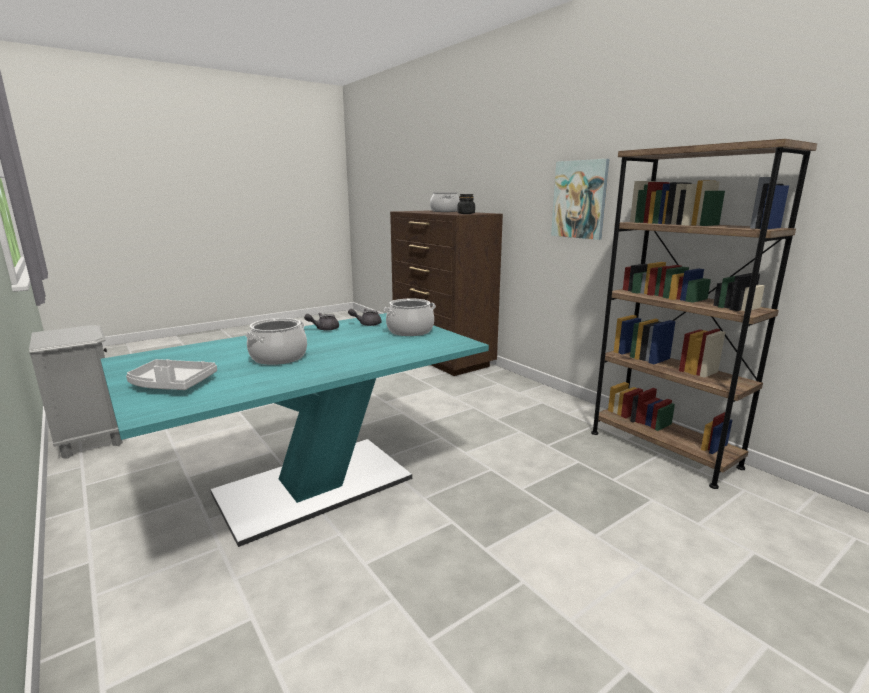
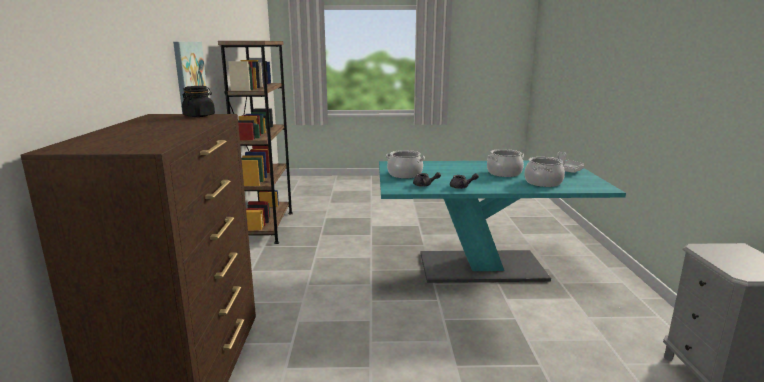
camera: 145 degrees left, 0 degrees up
(444, 211) = (121, 133): cooking pot -> cooking pot (543, 183)

